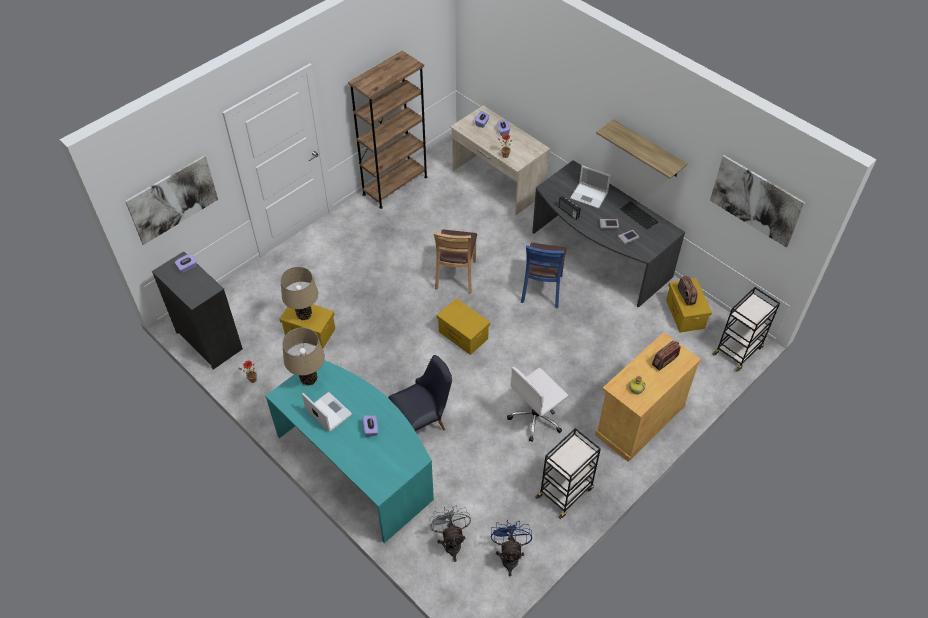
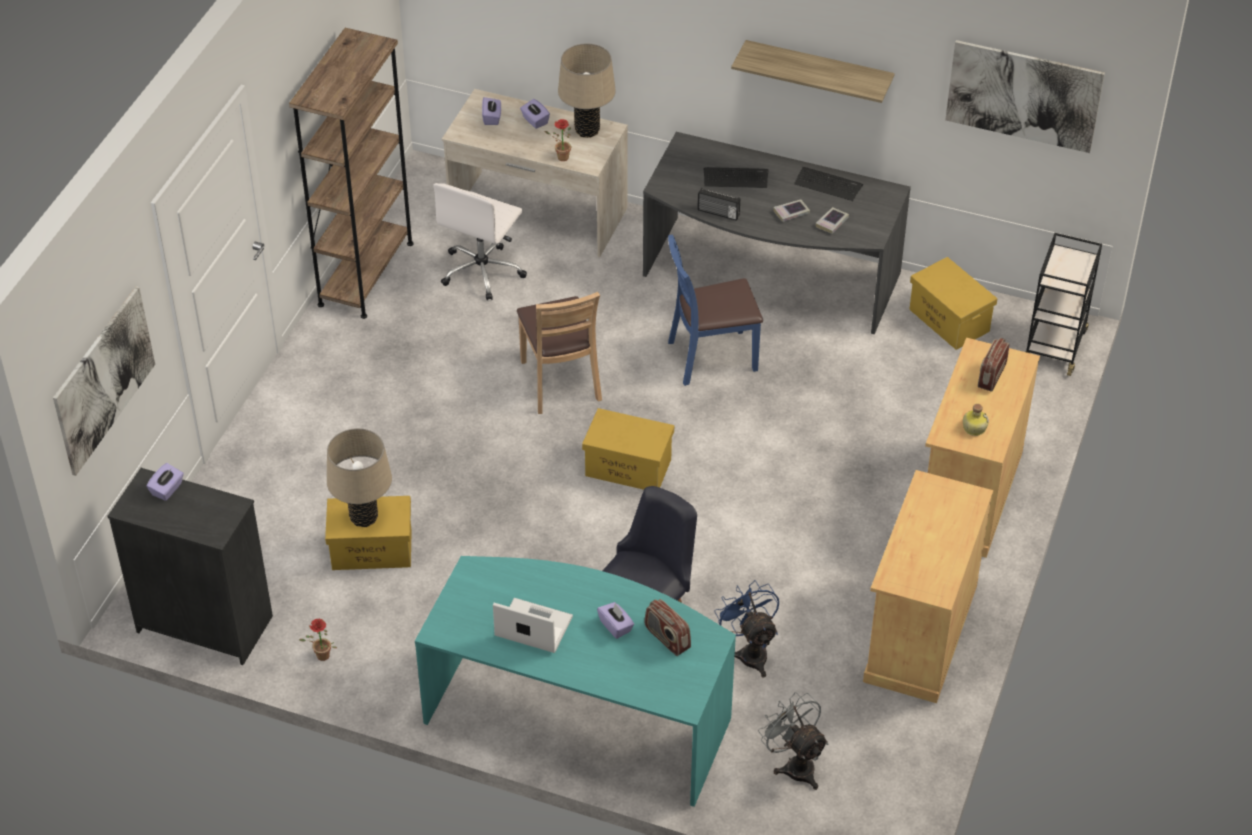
camera: 25 degrees left, 5 degrees down
(308, 379) = (469, 592): beige table lamp -> beige table lamp (587, 130)
(510, 556) = (892, 749): blue fan -> blue fan (750, 652)
(536, 417) = (815, 546): white office chair -> white office chair (483, 271)
(542, 289) = (711, 357): blue chair -> blue chair turned 90 degrees clockwise
(565, 492) = (920, 633): black cart -> beige cabinet
(589, 196) = (735, 178): laptop -> keyboard
(685, 296) = (947, 288): radio -> radio (667, 638)

